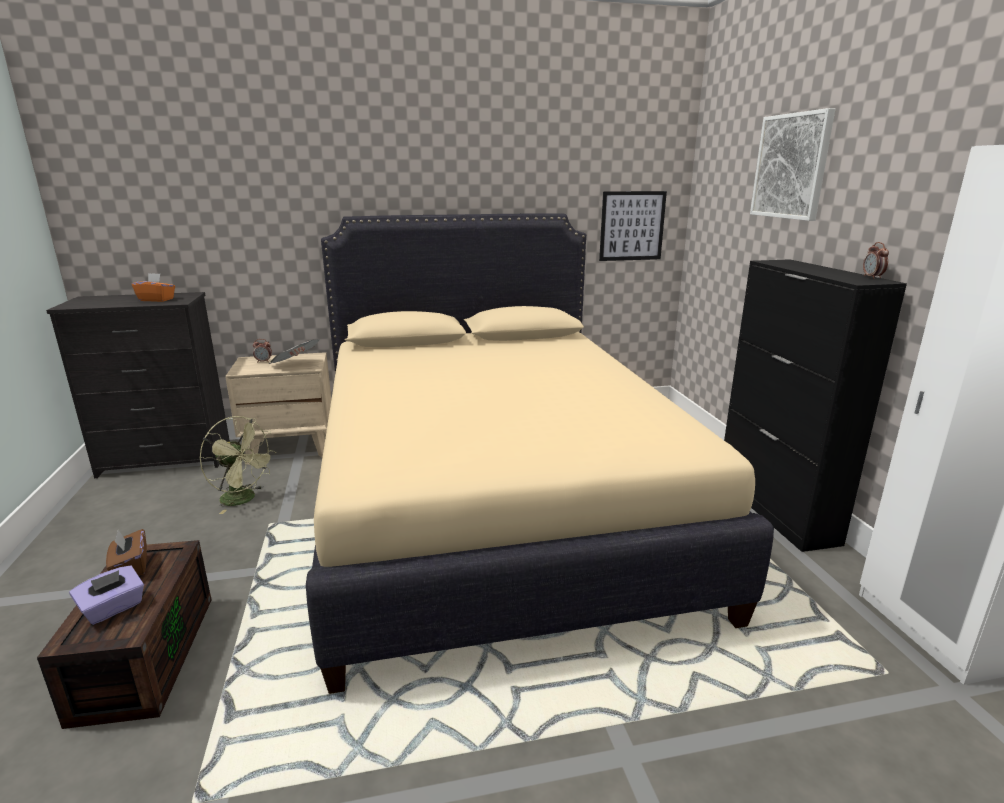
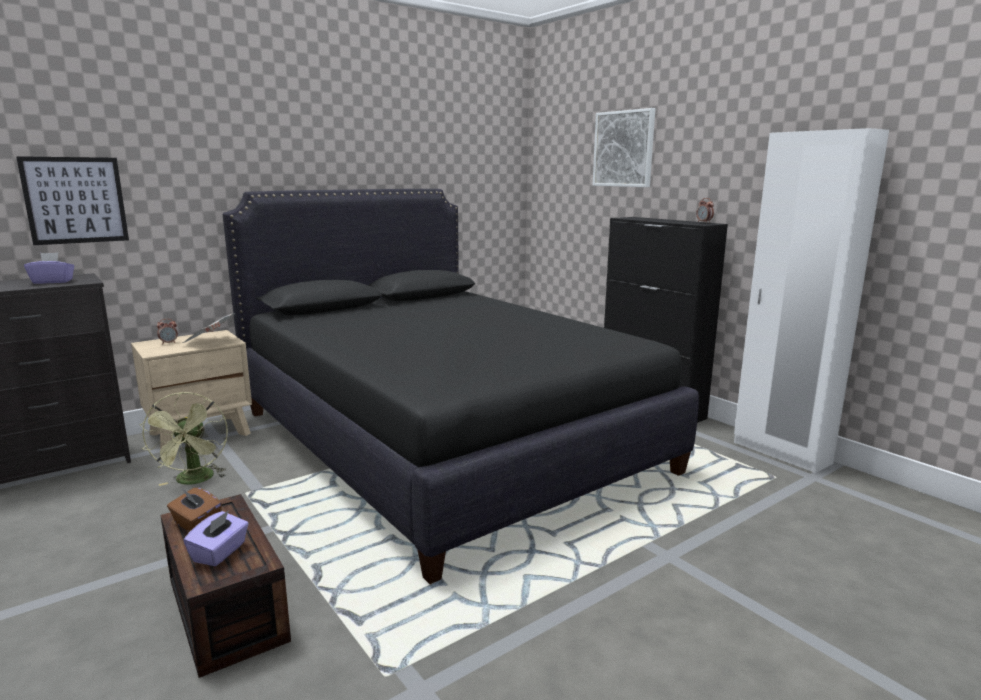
camera: 25 degrees left, 5 degrees down
(157, 300) = (53, 282): orange tissue box -> purple tissue box
(244, 499) = (194, 481): green fan -> green fan turned 75 degrees clockwise
(492, 504) = (443, 440): beige bed -> black bed
(632, 226) = (488, 199): picture -> picture (75, 200)

